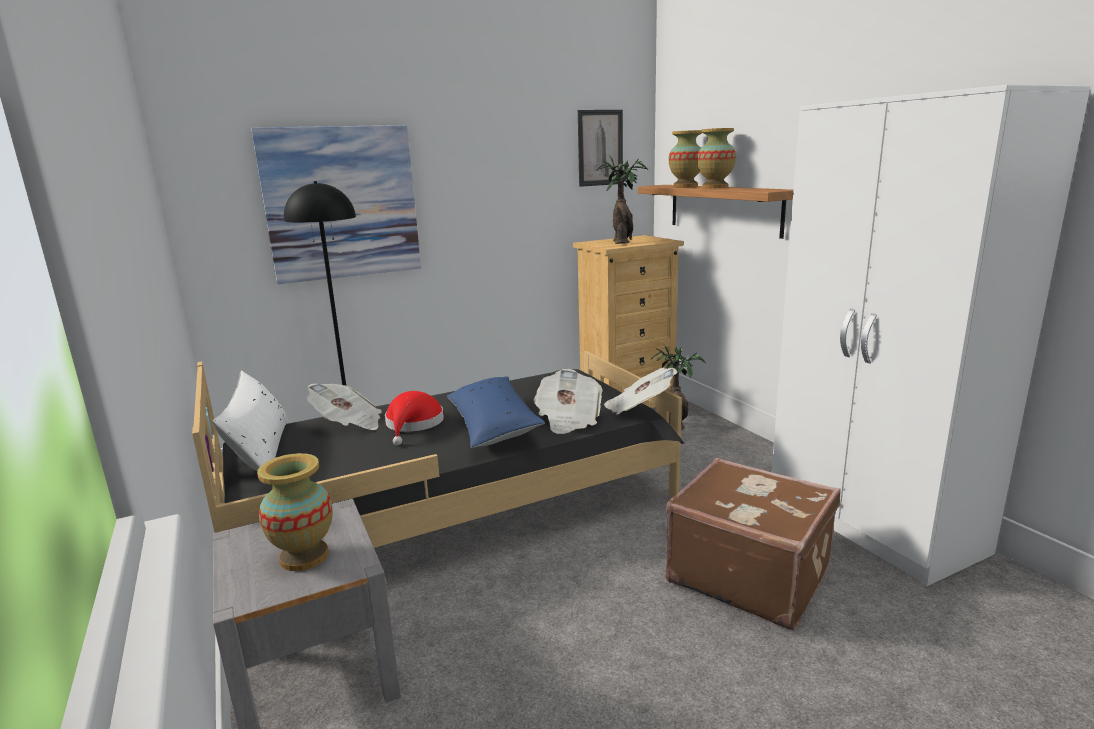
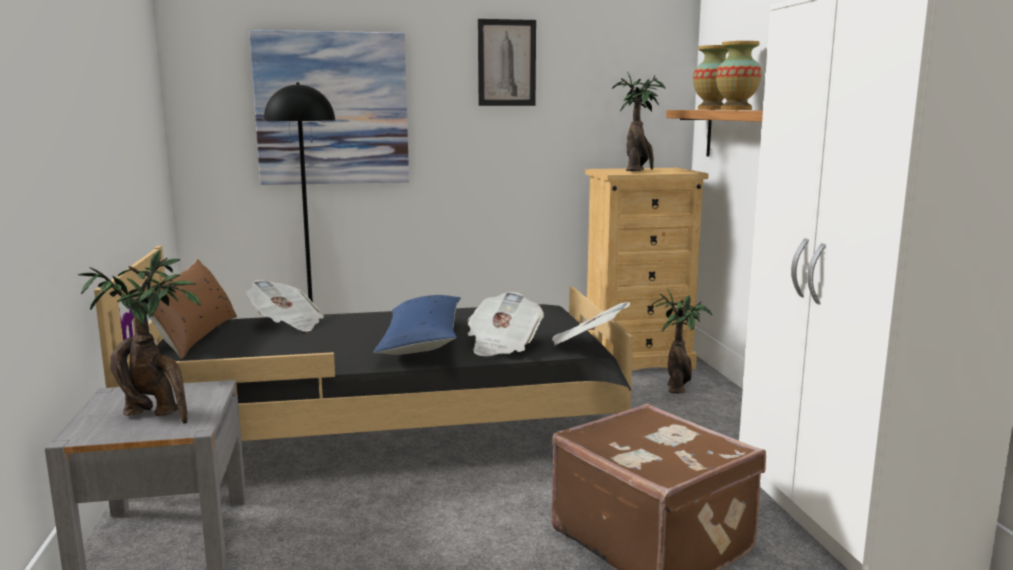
camera: 15 degrees right, 5 degrees down
(261, 451) = (193, 336): white pillow -> brown pillow
(304, 557) = (156, 415): vase -> potted plant
(413, 424) = (345, 332): red hat -> none
(600, 148) = (626, 65): picture -> picture (506, 63)

